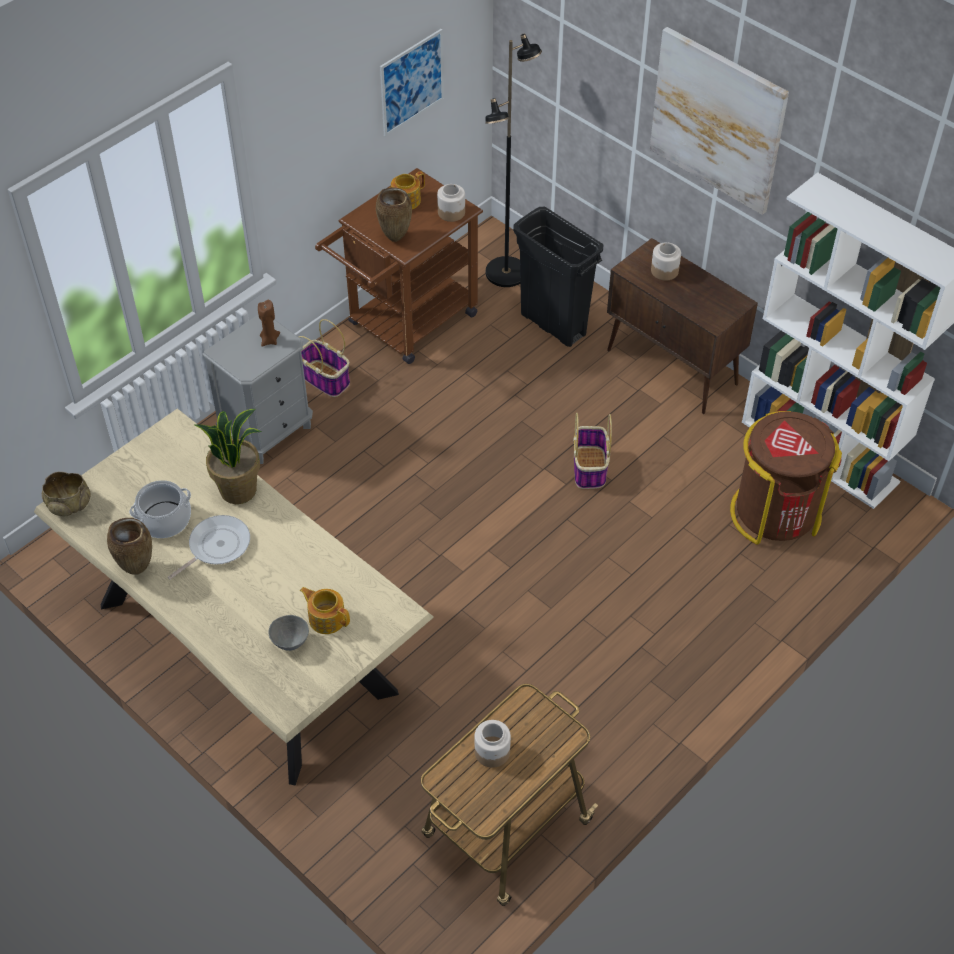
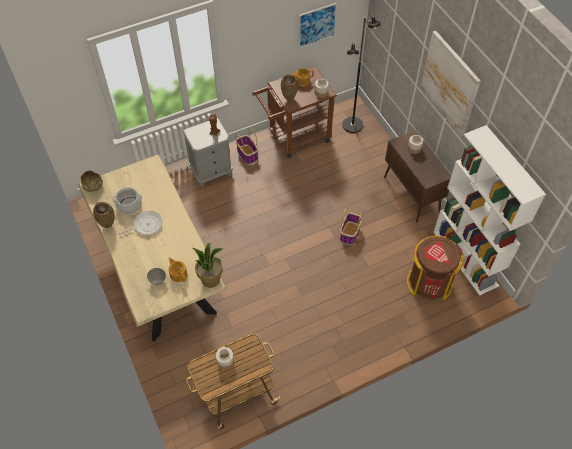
camera: 20 degrees right, 5 degrees up
(238, 489) = (167, 201): potted plant -> potted plant (211, 279)
(552, 324) = (363, 157): black trash can -> none

